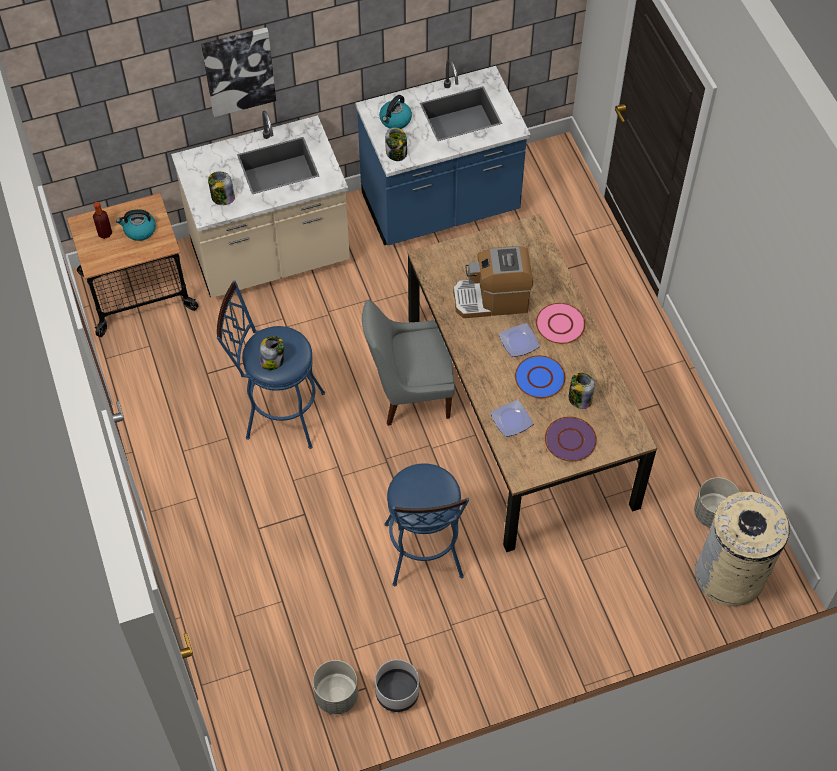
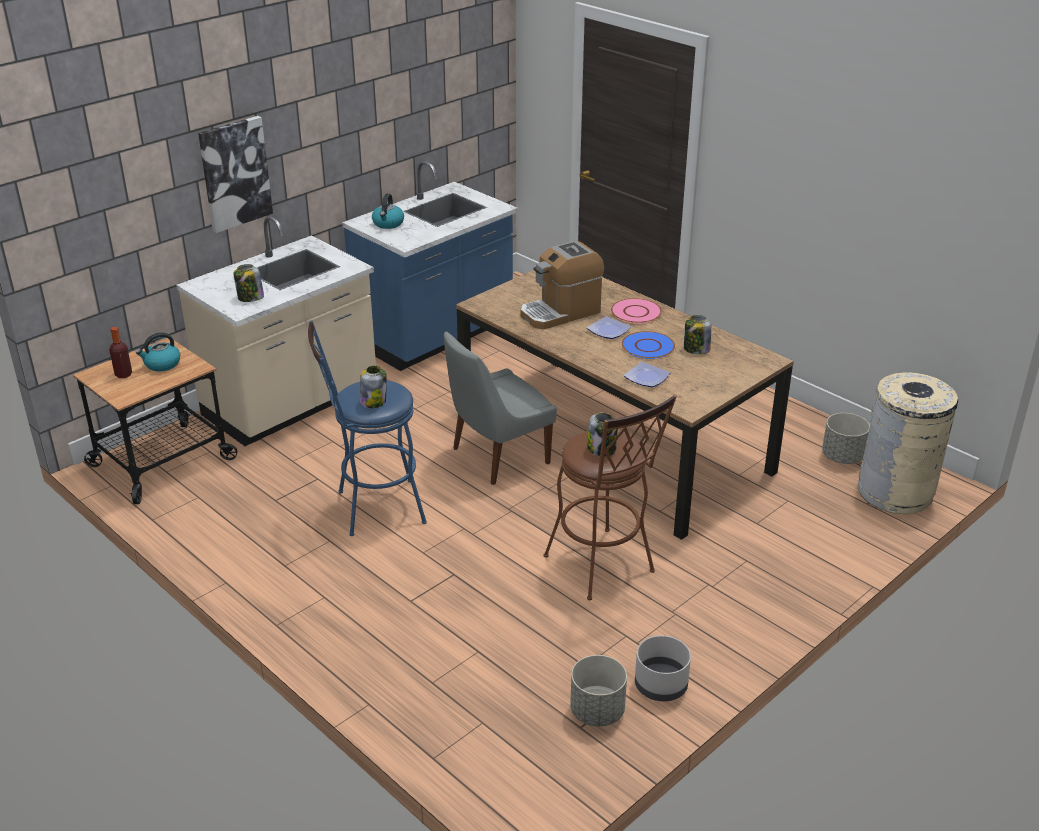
camera: 25 degrees left, 25 degrees down
(396, 153) = (404, 240): jar -> jar (602, 449)
(424, 557) = (604, 569): blue stool -> brown stool
(570, 440) = (713, 376): purple plate -> none

